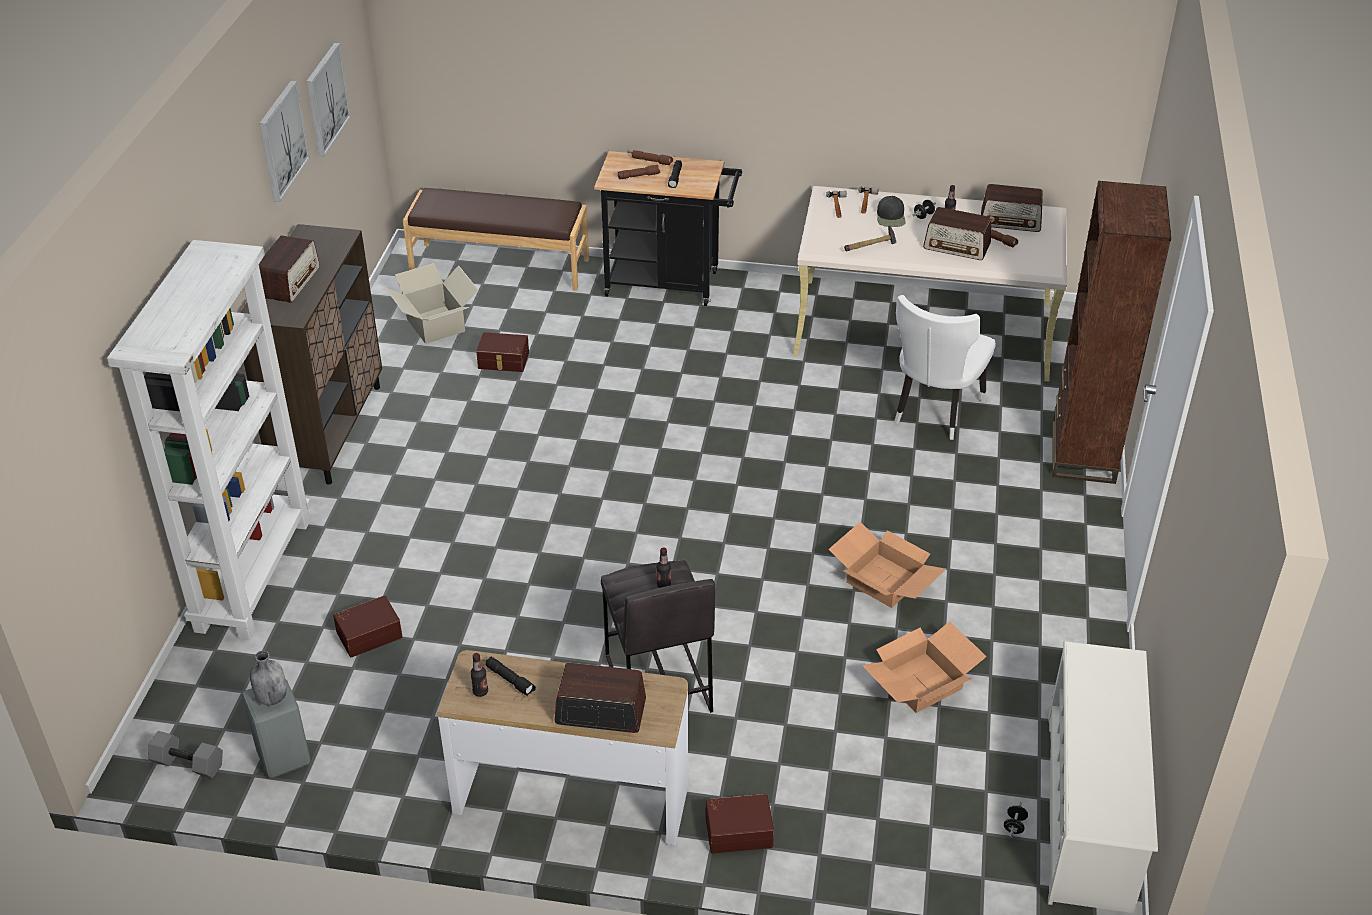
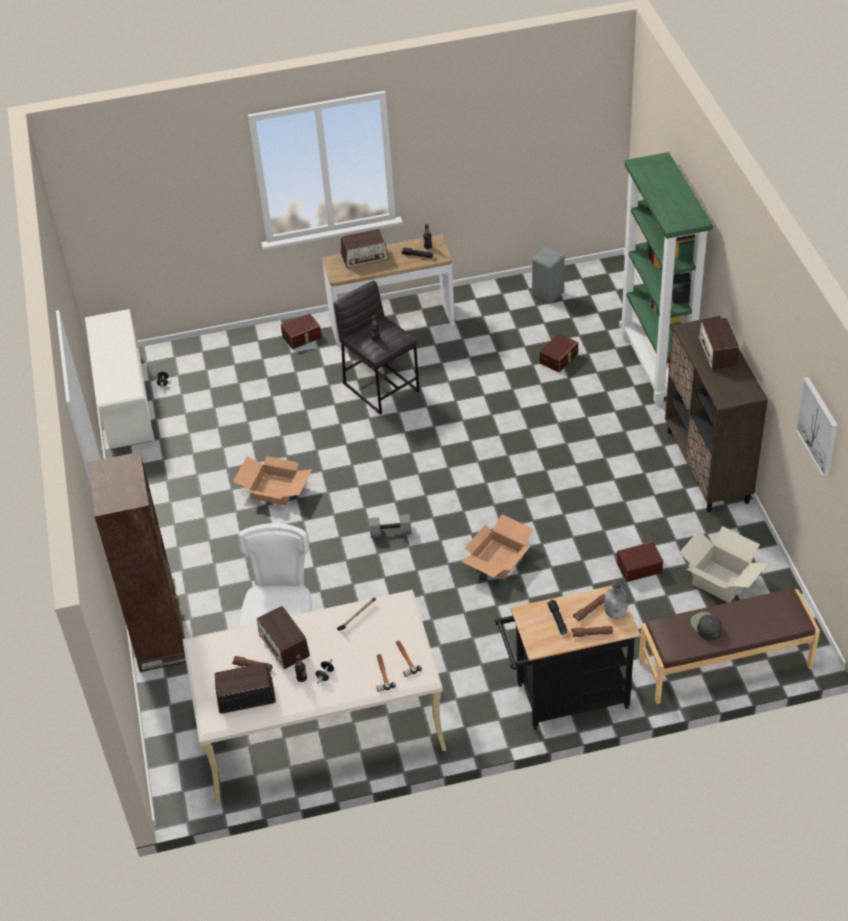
camera: 160 degrees right, 5 degrees up
(189, 763) = (591, 277): grey dumbbell -> grey dumbbell (390, 533)
(253, 573) = (656, 366): white bookcase -> green bookcase
(271, 697) = (547, 256): grey bottle -> grey bottle (616, 613)
(282, 140) = (780, 349): picture -> none
(891, 217) = (353, 662): black cap -> black cap (706, 626)
(921, 683) = (232, 435): cardboard box -> cardboard box (497, 558)
(957, 246) = (284, 645): radio -> radio turned 120 degrees counterclockwise

